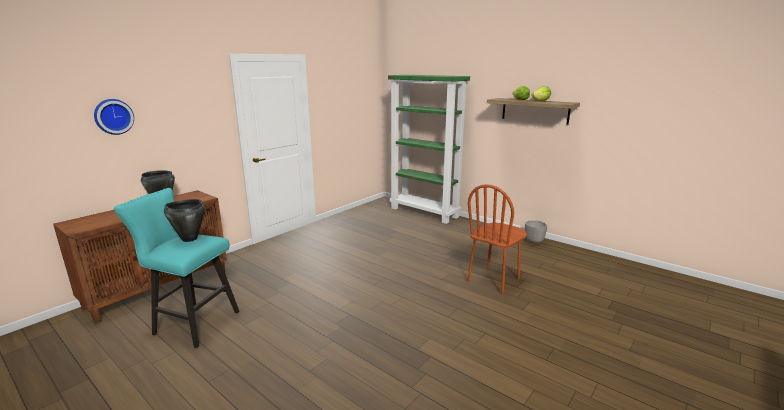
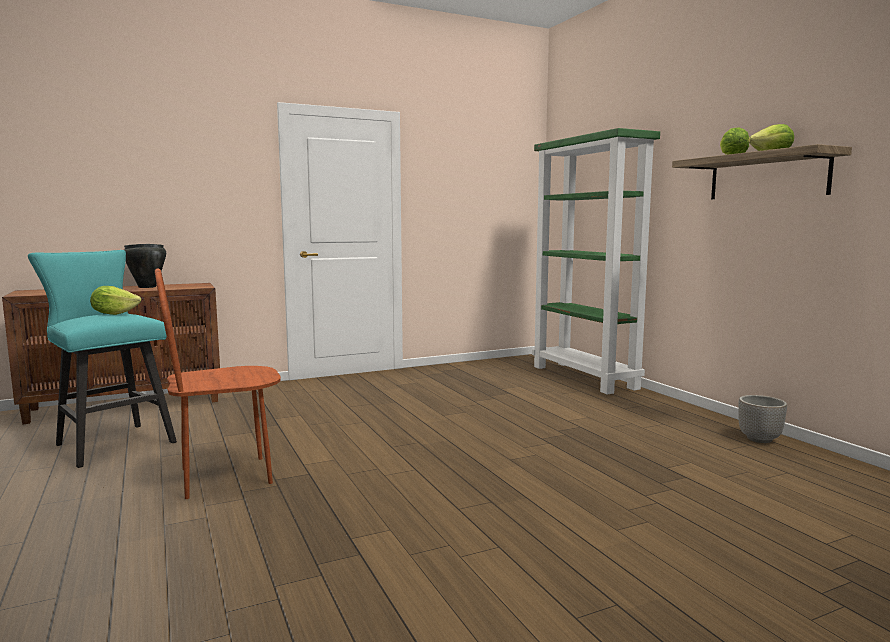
camera: 25 degrees right, 10 degrees down
(113, 116) = (107, 168): wall clock -> none
(189, 239) = (114, 314): black cooking pot -> lettuce
(494, 280) = (608, 477): brown chair -> brown chair (226, 476)

